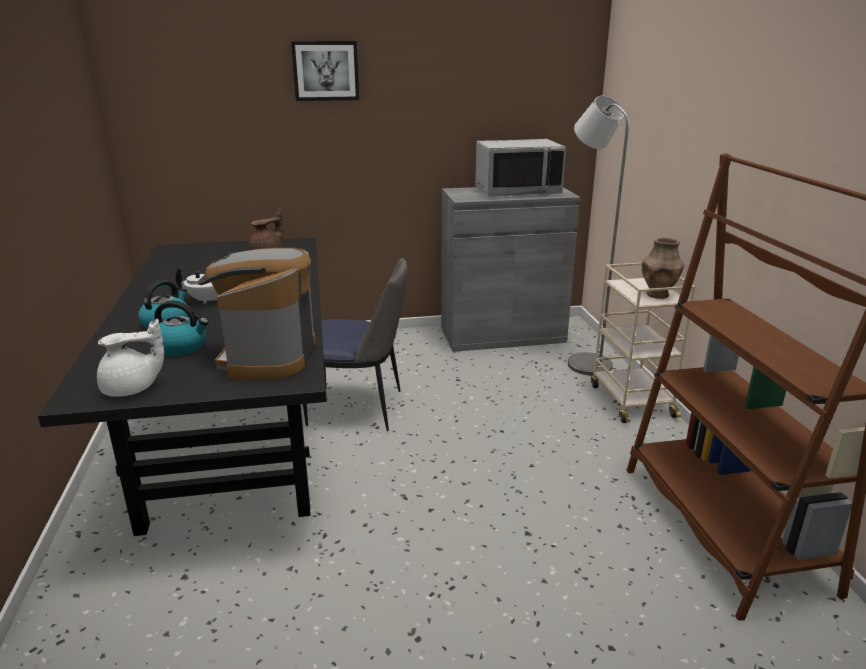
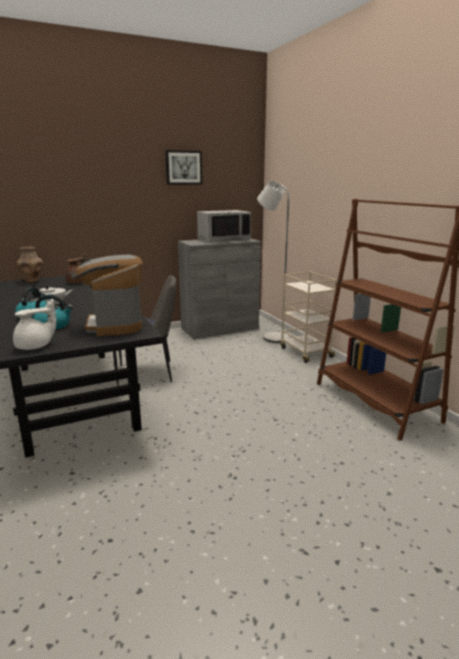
camera: 15 degrees left, 5 degrees down
(325, 71) = (103, 168): picture -> picture (183, 167)
(658, 295) = (316, 287): brown vase -> brown vase (32, 281)

